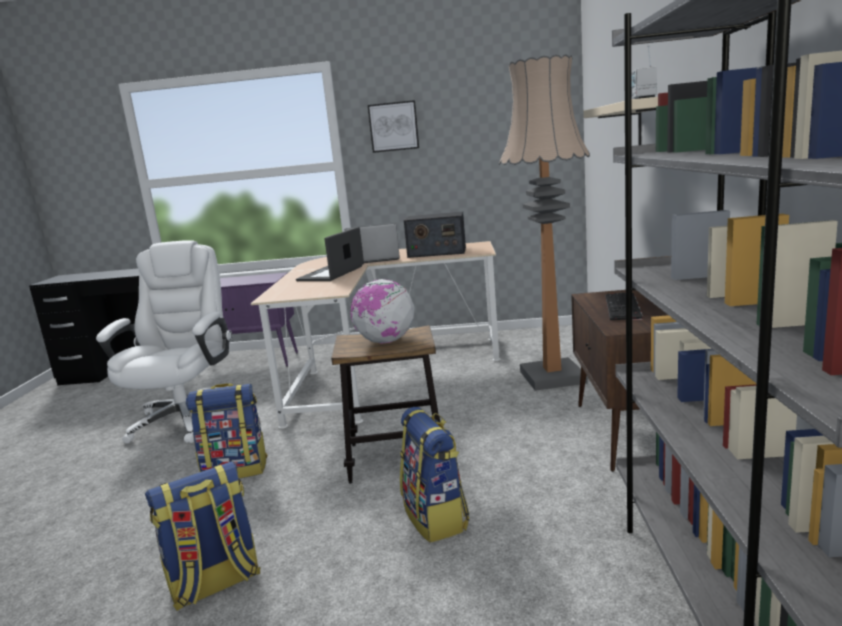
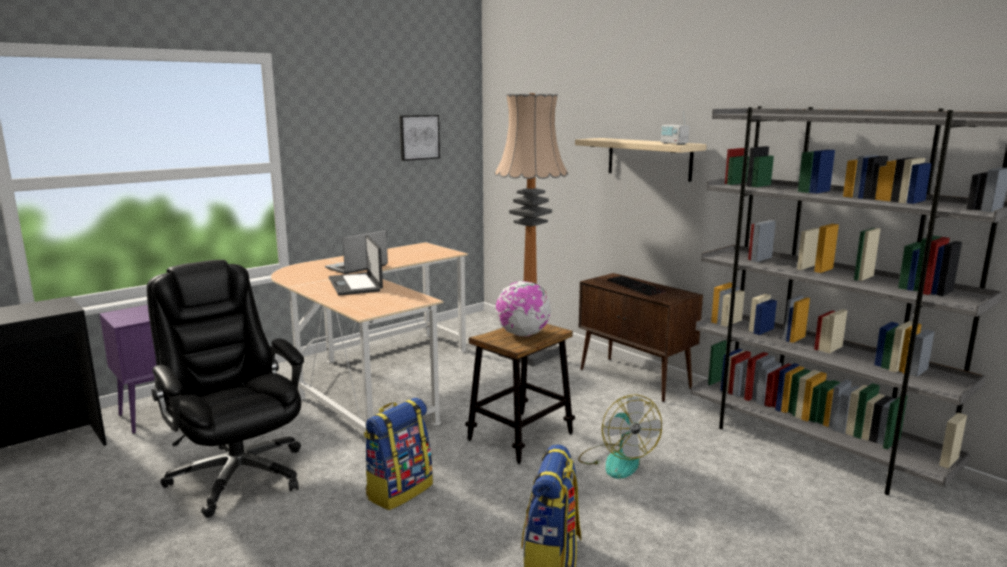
camera: 45 degrees left, 0 degrees up
(187, 419) = (238, 474): white office chair -> black office chair
(393, 126) = (333, 129): picture -> picture (419, 137)
(436, 252) = (405, 256): radio -> none
(436, 518) = (616, 460): backpack -> fan

